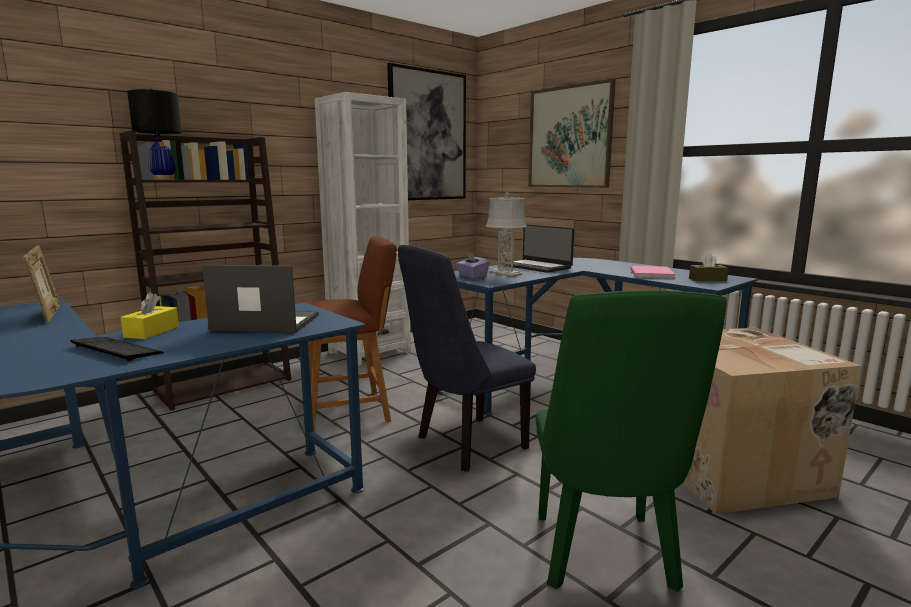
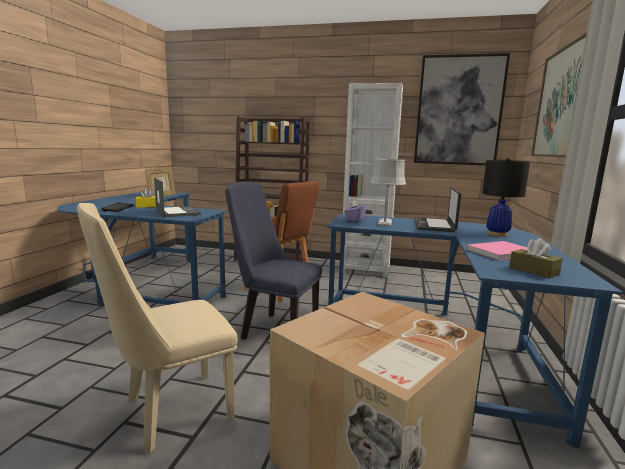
camera: 55 degrees right, 0 degrees up
(162, 179) = (253, 141): black table lamp -> black table lamp (497, 234)
(605, 559) = (169, 412): green chair -> beige chair

